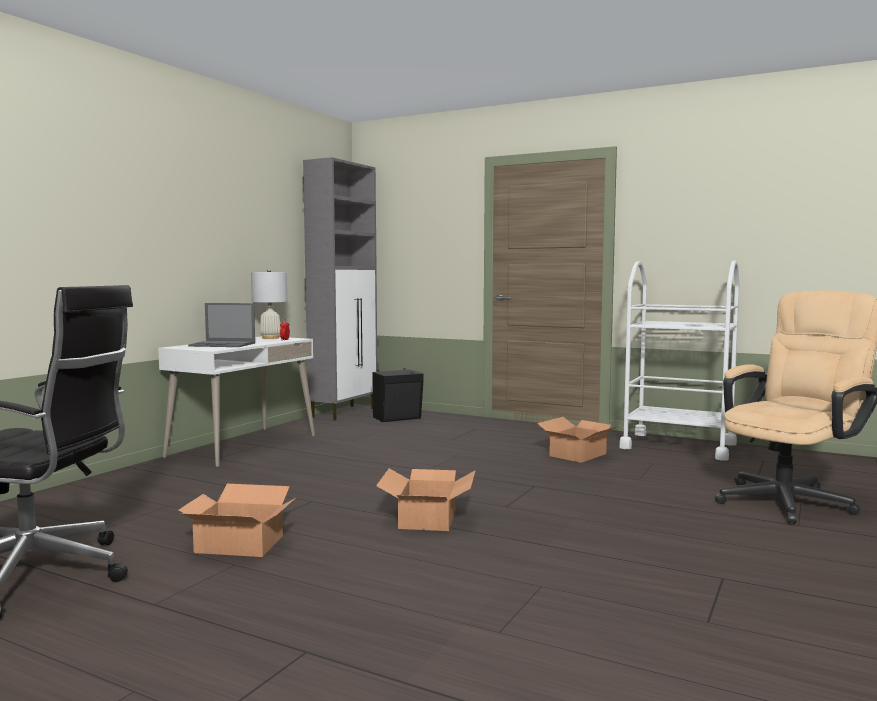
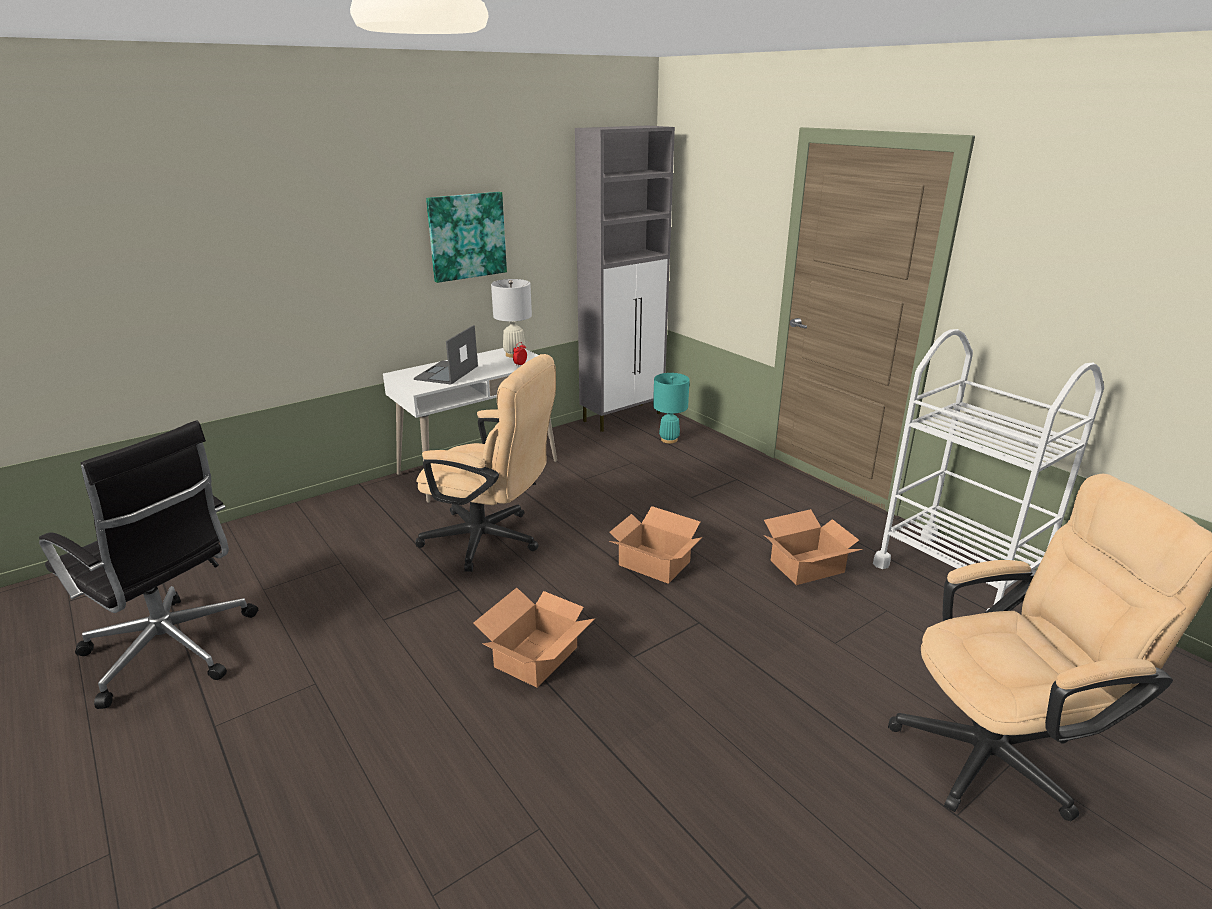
camera: 25 degrees right, 20 degrees up
(223, 344) = (446, 373): laptop -> laptop turned 75 degrees clockwise
(227, 232) = (466, 236): none -> picture
(240, 545) = (343, 650): cardboard box -> cardboard box (654, 564)
(308, 476) = (491, 541): none -> beige office chair
(398, 418) = (669, 440): black speaker -> turquoise table lamp

